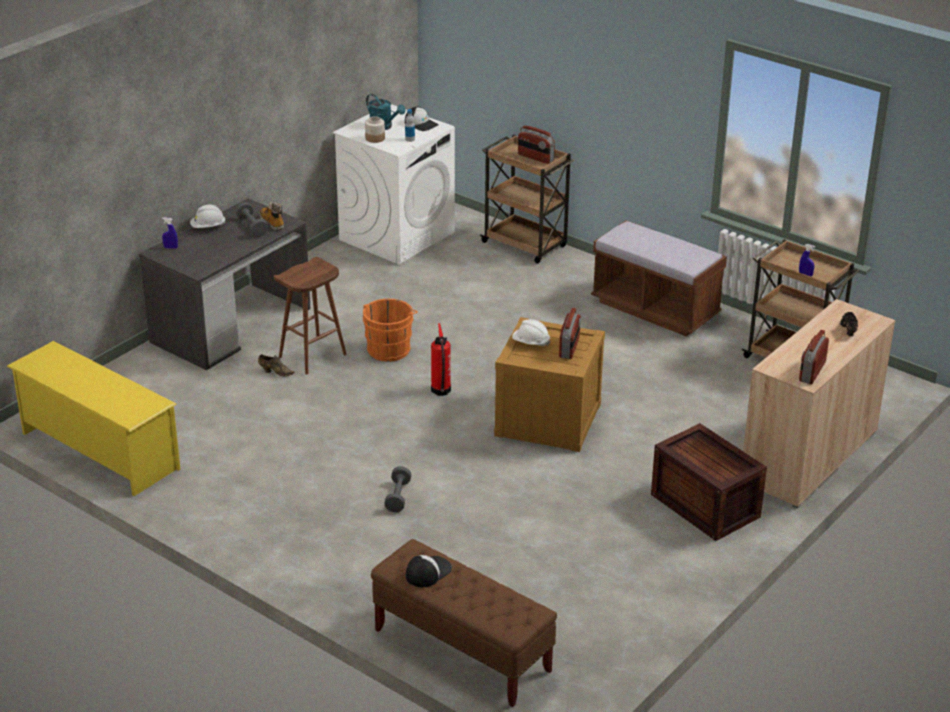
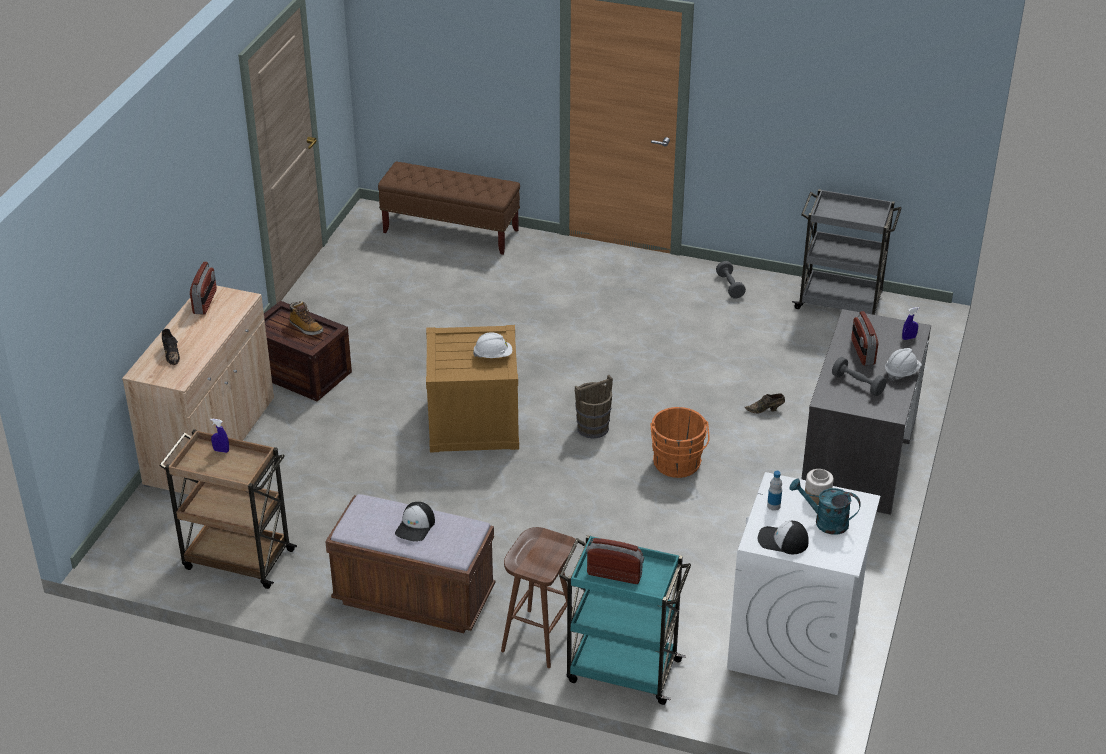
camera: 160 degrees right, 5 degrees up
(99, 451) = (840, 302): yellow shoe rack -> grey cart
(272, 223) = (842, 395): boot -> boot (306, 328)
(312, 356) = (746, 436): brown stool -> brown stool (538, 637)
(398, 497) = (565, 321): grey dumbbell -> grey dumbbell (730, 286)
(428, 572) = (478, 184): cap -> cap (415, 526)
(440, 391) = (593, 428): fire extinguisher -> brown bucket
(525, 245) = (621, 670): brown cart -> turquoise cart
(569, 347) = (453, 359): radio -> radio (862, 352)

